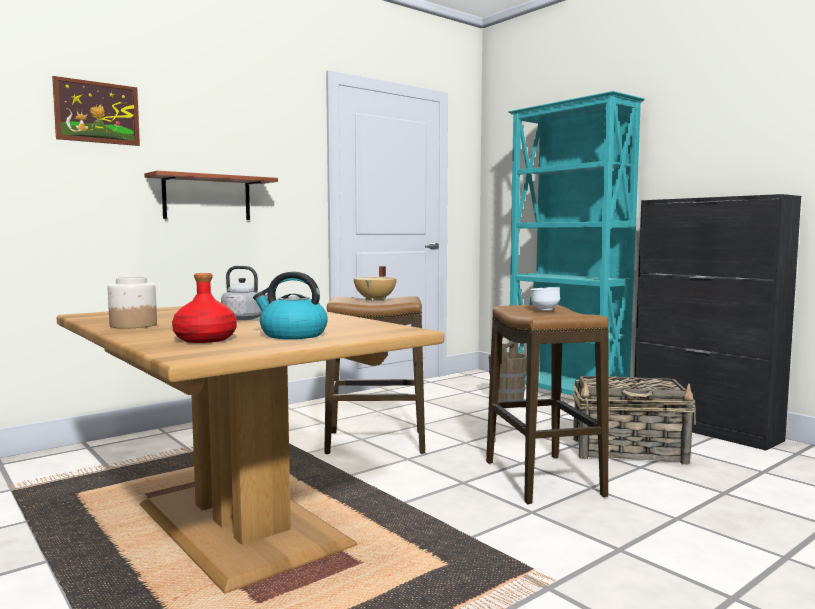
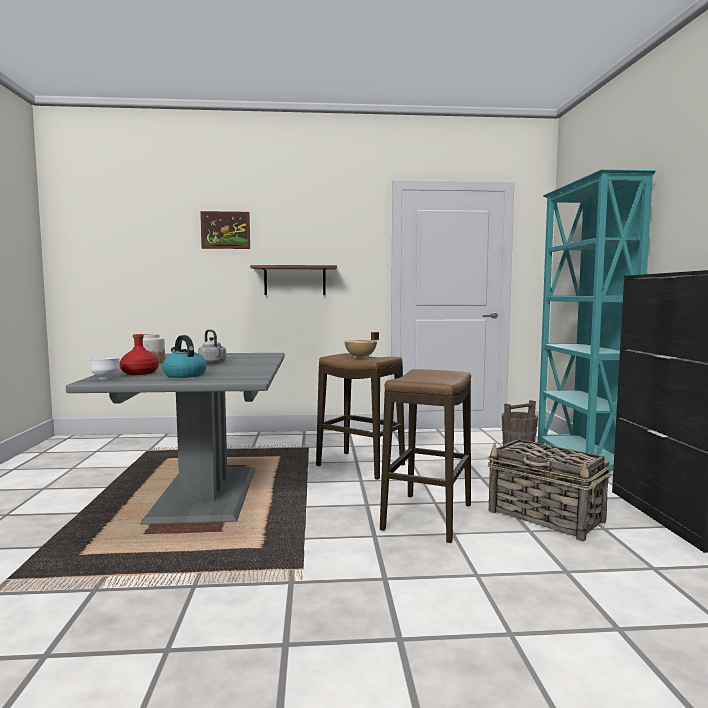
camera: 35 degrees right, 0 degrees up
(238, 525) = (203, 494): brown dining table -> grey dining table
(544, 310) = (432, 375): white bowl -> white bowl (105, 378)

